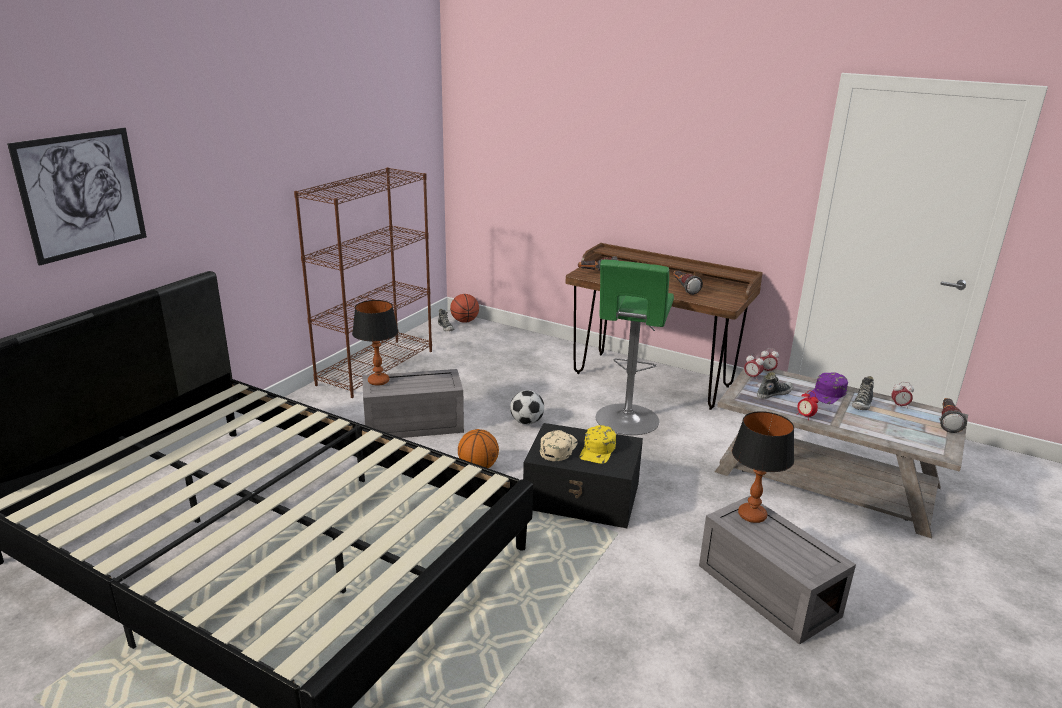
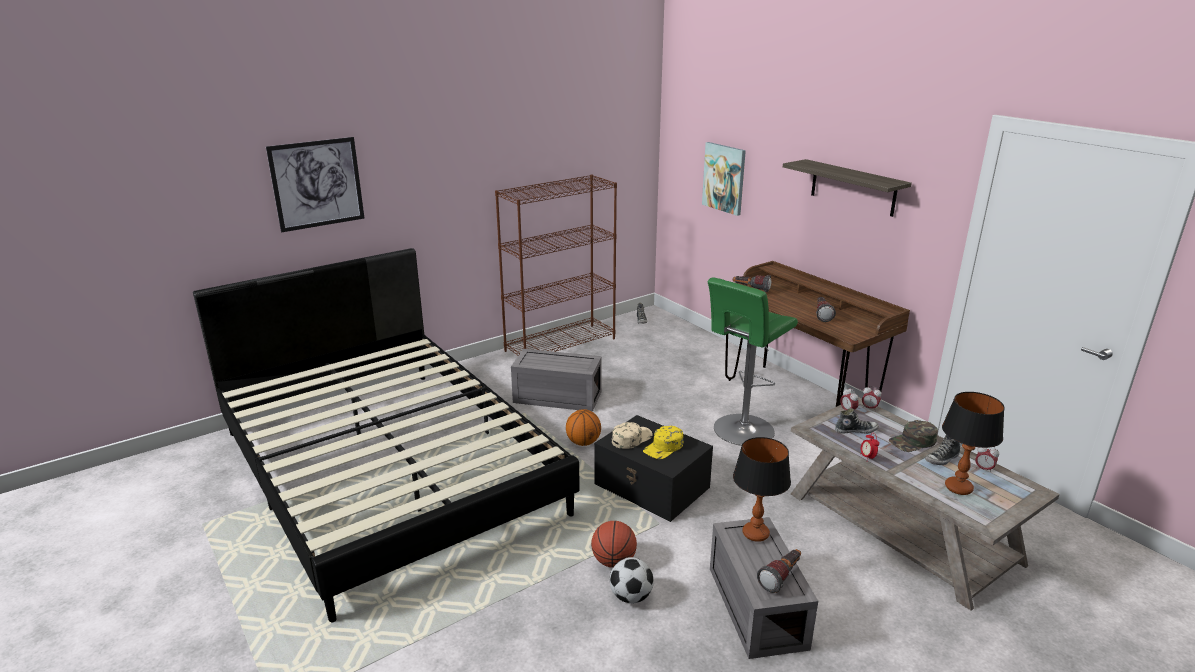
camera: 25 degrees right, 0 degrees up
(378, 381) = (531, 355): table lamp -> table lamp (958, 488)
(464, 321) = (661, 317): basketball -> basketball (613, 561)
(527, 422) = (651, 414): football -> football (631, 597)
(533, 161) = (724, 178): none -> picture
(691, 157) = (853, 187): none -> shelf
(827, 394) = (913, 442): purple cap -> green cap
(947, 422) = (1024, 496): flashlight -> flashlight (781, 577)

